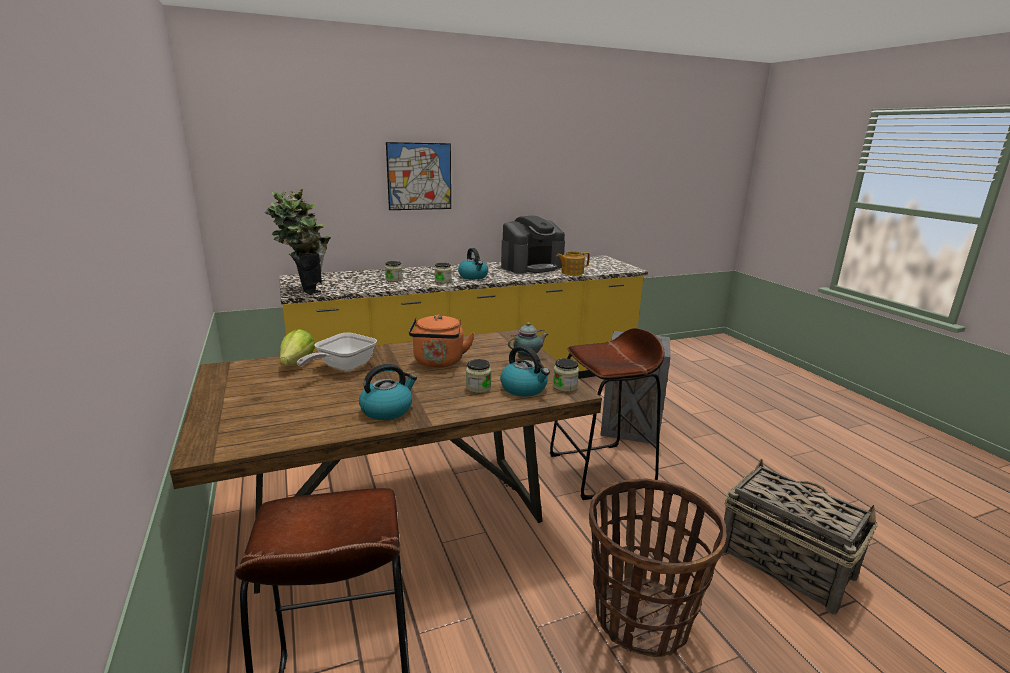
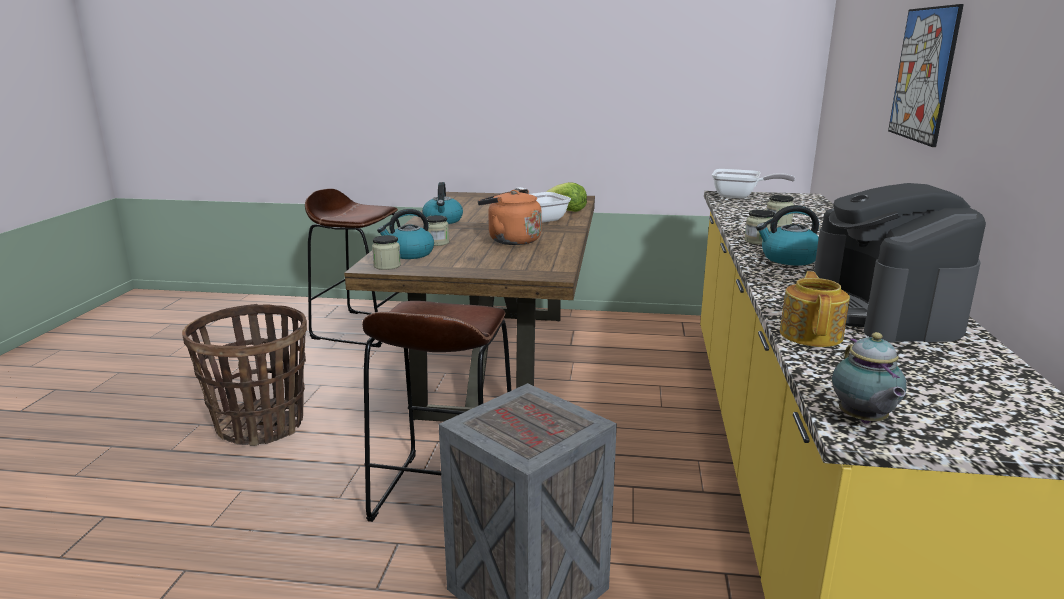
camera: 120 degrees right, 0 degrees up
(305, 289) = (740, 196): potted plant -> frying pan
(528, 360) = (469, 267): teapot -> teapot (862, 421)
(783, 562) = (155, 542): basket -> none

